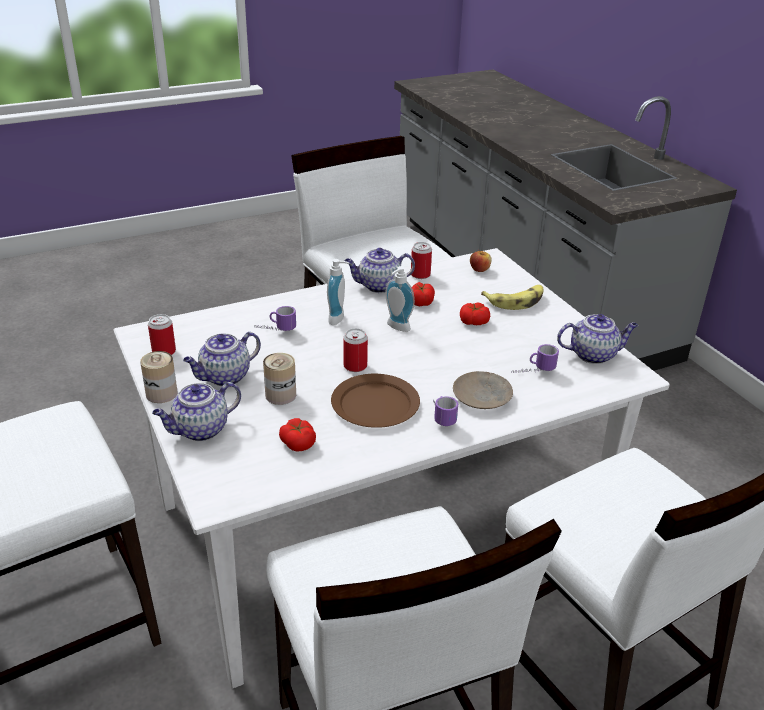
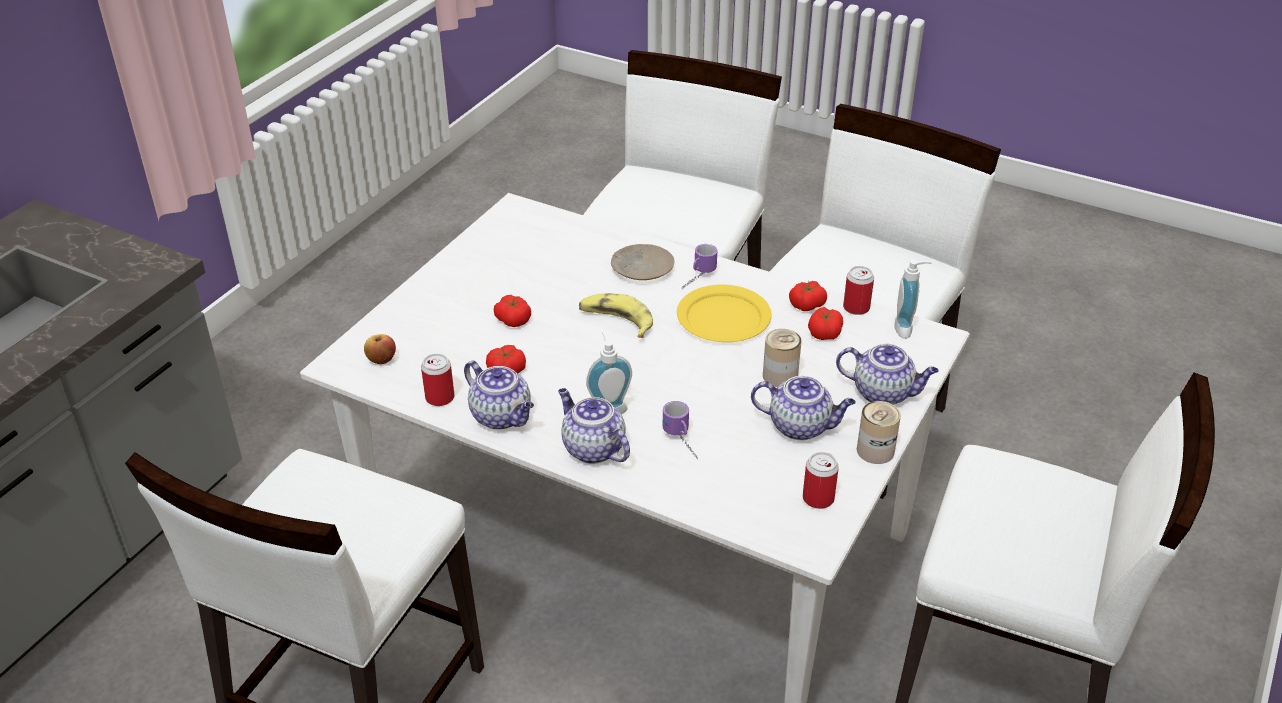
camera: 125 degrees left, 5 degrees up
(342, 454) = (807, 304): none -> tomato
(355, 366) = (681, 356): can -> can (856, 308)
(375, 404) = (723, 318): brown plate -> yellow plate
(396, 328) = (581, 362): soap dispenser -> soap dispenser (907, 328)
(516, 301) = (438, 309): banana -> banana (616, 321)
(533, 371) = (570, 257): mug -> none
(593, 354) = (502, 236): teapot -> teapot (592, 448)

